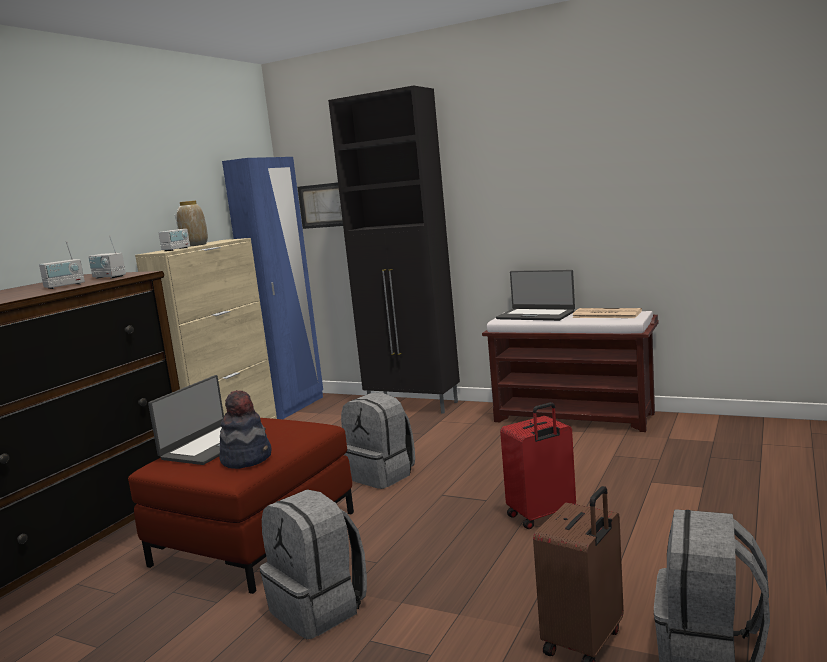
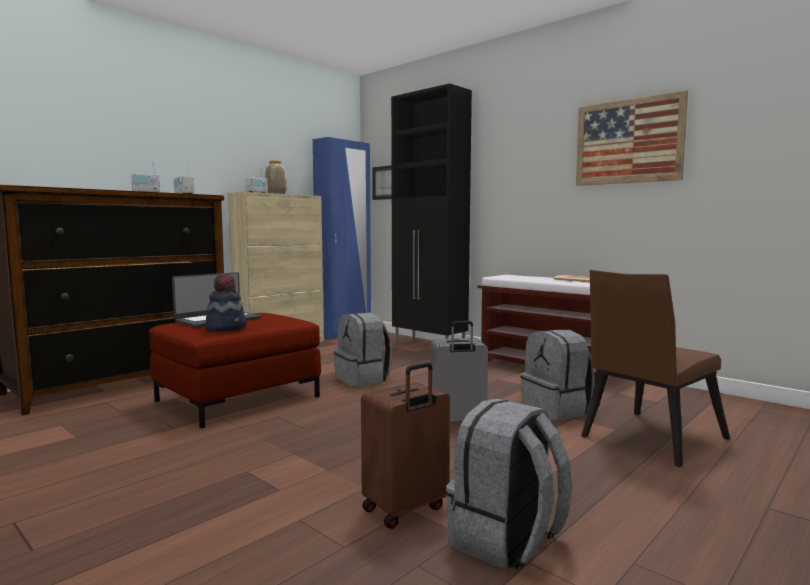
camera: 15 degrees right, 5 degrees down
(320, 609) = (234, 446): grey backpack -> grey backpack (557, 410)
(536, 315) = (526, 277): laptop -> none
(541, 516) = (456, 423): red suitcase -> grey suitcase
(640, 152) = (628, 141): none -> picture
(740, 493) = (647, 439): none -> brown chair

